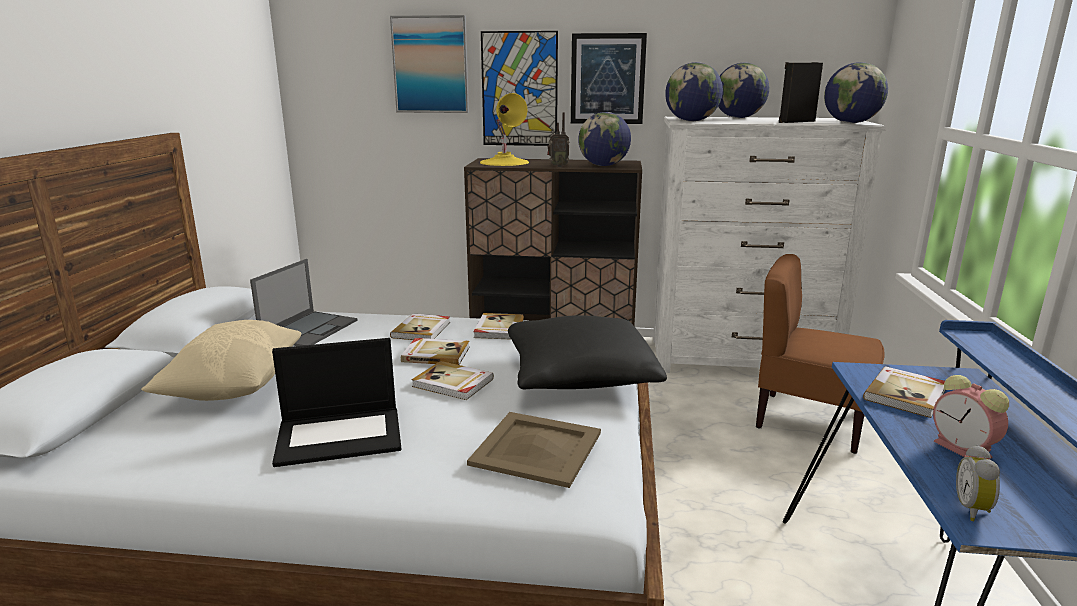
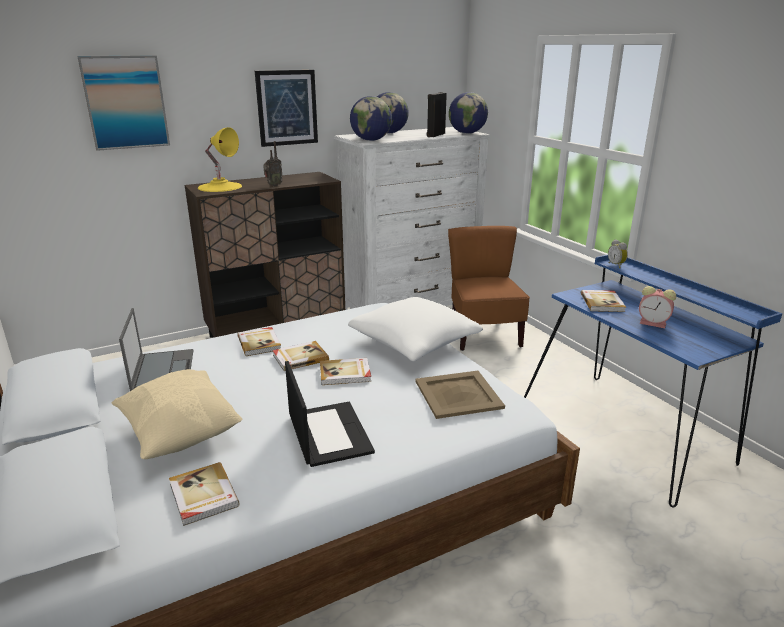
camera: 35 degrees left, 5 degrees up
(341, 435) = (328, 433): laptop -> laptop turned 60 degrees counterclockwise
(498, 329) = (314, 326): book -> book (202, 496)
(519, 89) = (214, 120): picture -> none
(580, 375) = (414, 343): black pillow -> white pillow
(603, 165) = (305, 180): globe -> none
(809, 421) = (483, 335): brown chair -> brown chair turned 90 degrees clockwise
(974, 510) = (687, 349): alarm clock -> alarm clock (616, 265)

